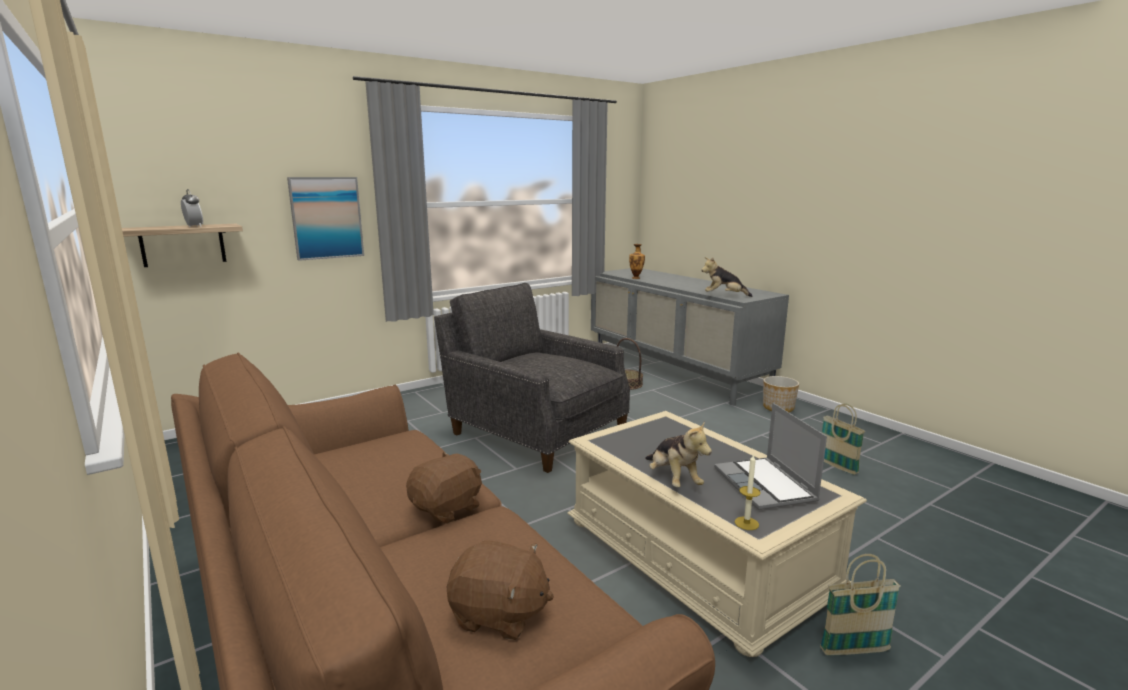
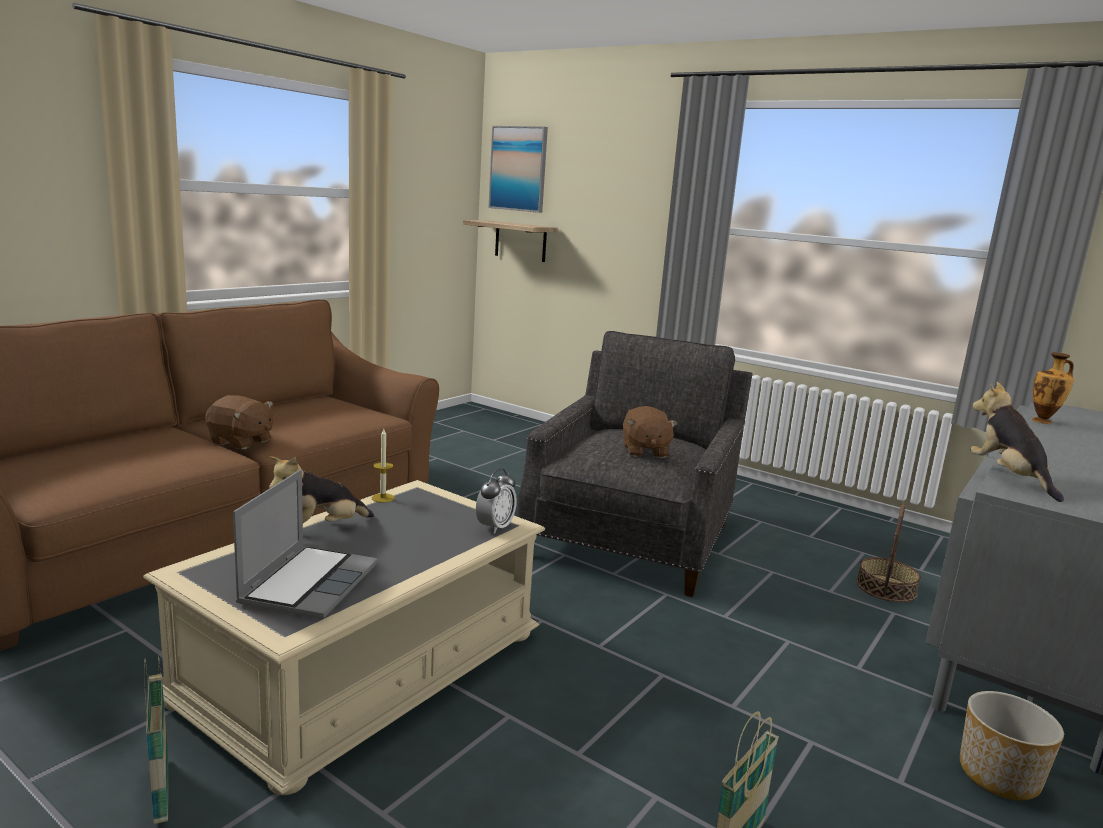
camera: 70 degrees right, 0 degrees up
(194, 226) = (511, 224): alarm clock -> alarm clock (495, 527)
(326, 218) = (630, 233): picture -> picture (518, 169)
(499, 614) = (76, 465): brown plush toy -> brown plush toy (644, 451)
(746, 523) = (212, 566): candle -> candle (383, 498)
(766, 485) = (309, 583): laptop -> laptop turned 135 degrees clockwise

